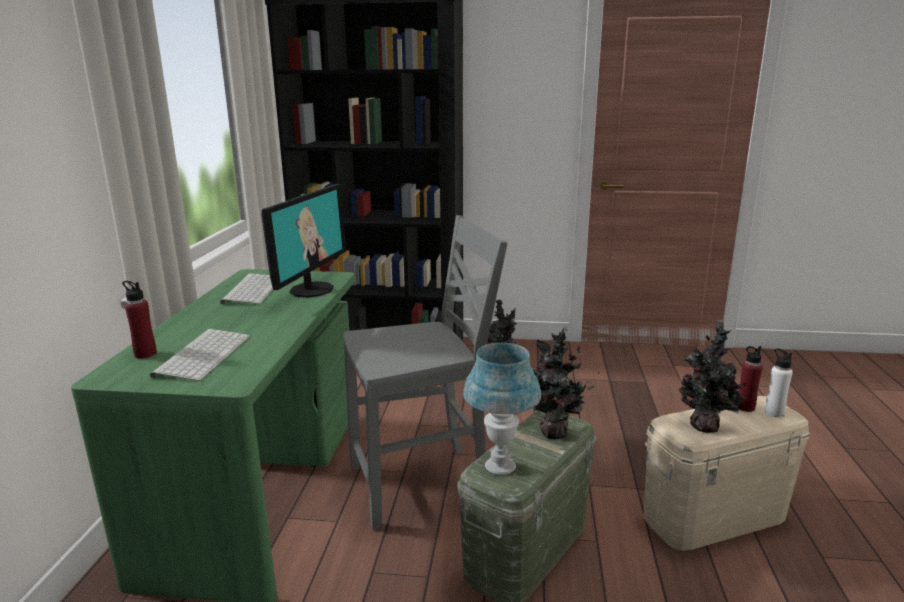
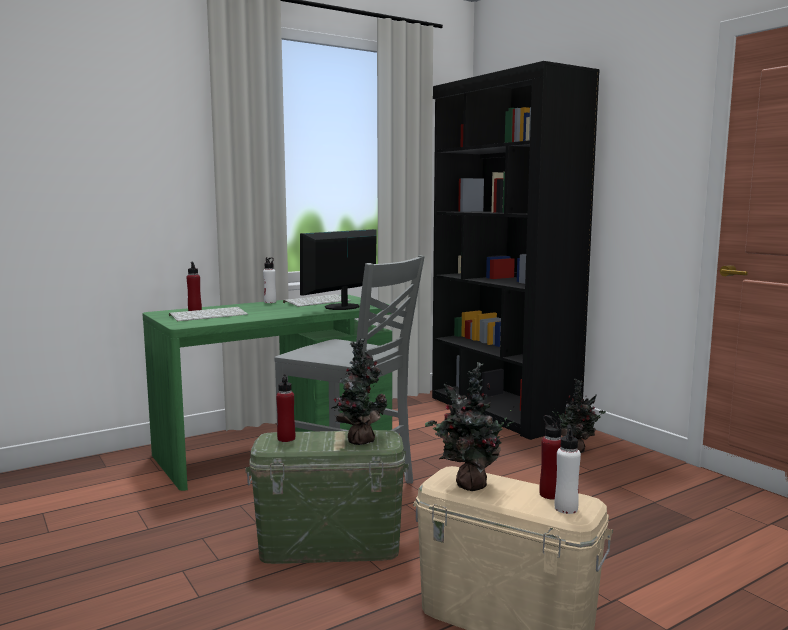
camera: 50 degrees right, 10 degrees down
(197, 307) = (270, 302): none -> white bottle
(311, 289) = (342, 307): monitor -> monitor turned 150 degrees clockwise
(500, 466) = (286, 439): blue table lamp -> red bottle

